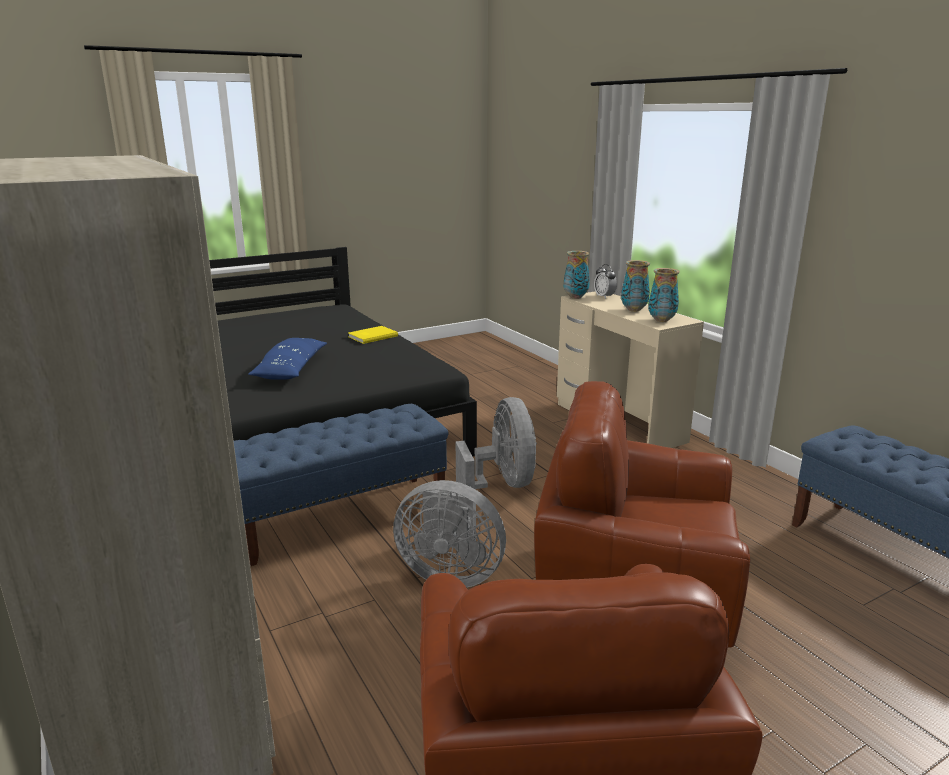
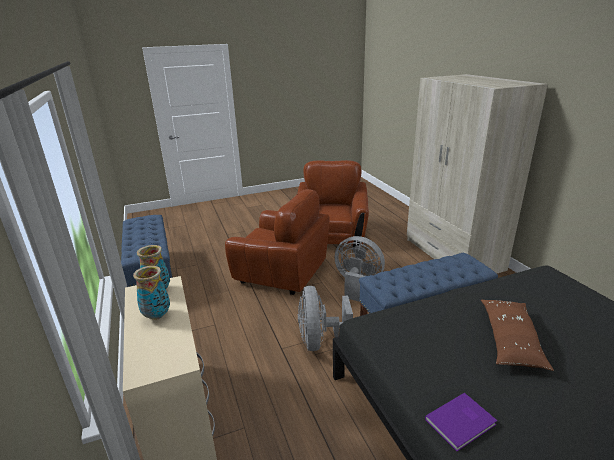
camera: 170 degrees left, 5 degrees up
(291, 369) = (510, 340): blue pillow -> brown pillow
(371, 336) = (462, 422): yellow book -> purple book
(575, 297) = (185, 361): vase -> none
(604, 297) = (147, 360): alarm clock -> none

